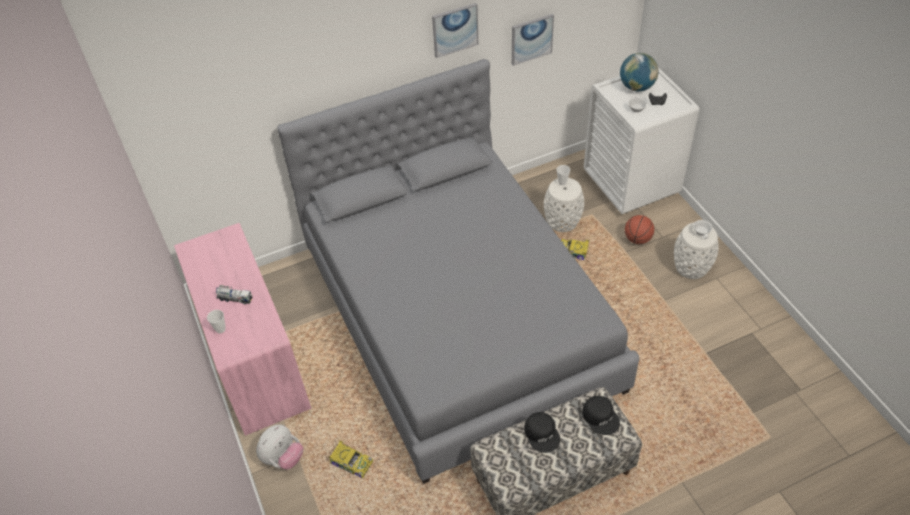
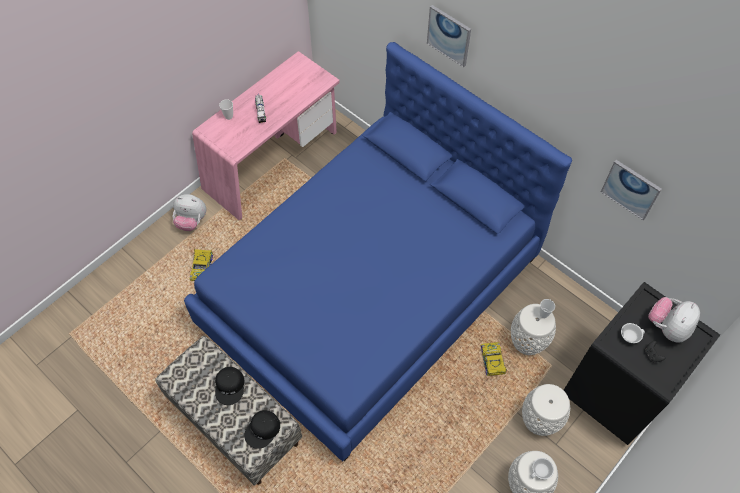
camera: 65 degrees right, 10 degrees up
(455, 29) = (561, 110): picture -> picture (449, 35)
(458, 317) = (371, 291): grey bed -> blue bed
(542, 433) = (230, 386): black cap -> black cap turned 45 degrees counterclockwise
(631, 185) = (615, 393): white dresser -> black dresser
(637, 87) = (667, 327): globe -> plush toy
(637, 239) = (540, 419): basketball -> white stool

